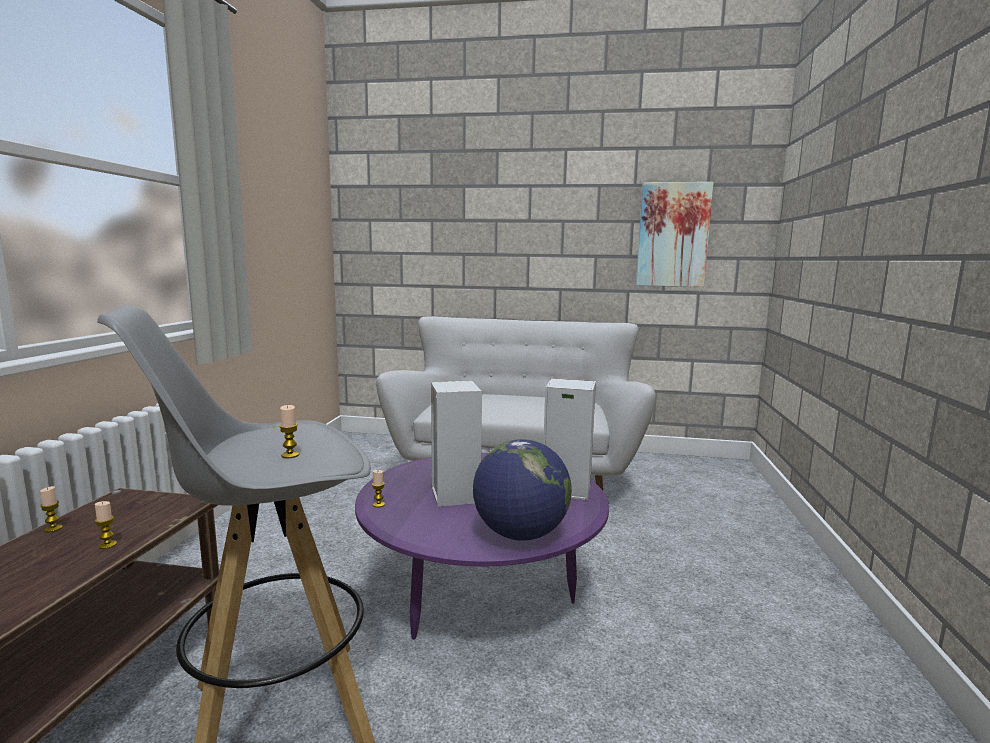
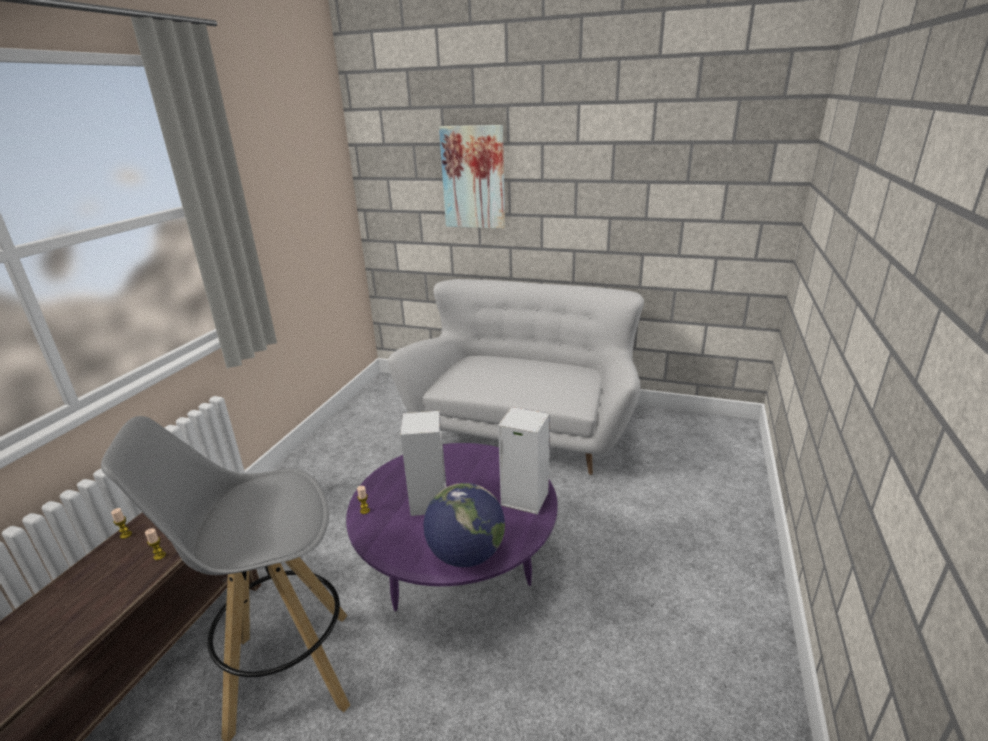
camera: 10 degrees right, 15 degrees up
(290, 455) = (264, 522): candle -> none
(673, 235) = (691, 197): picture -> picture (473, 177)

